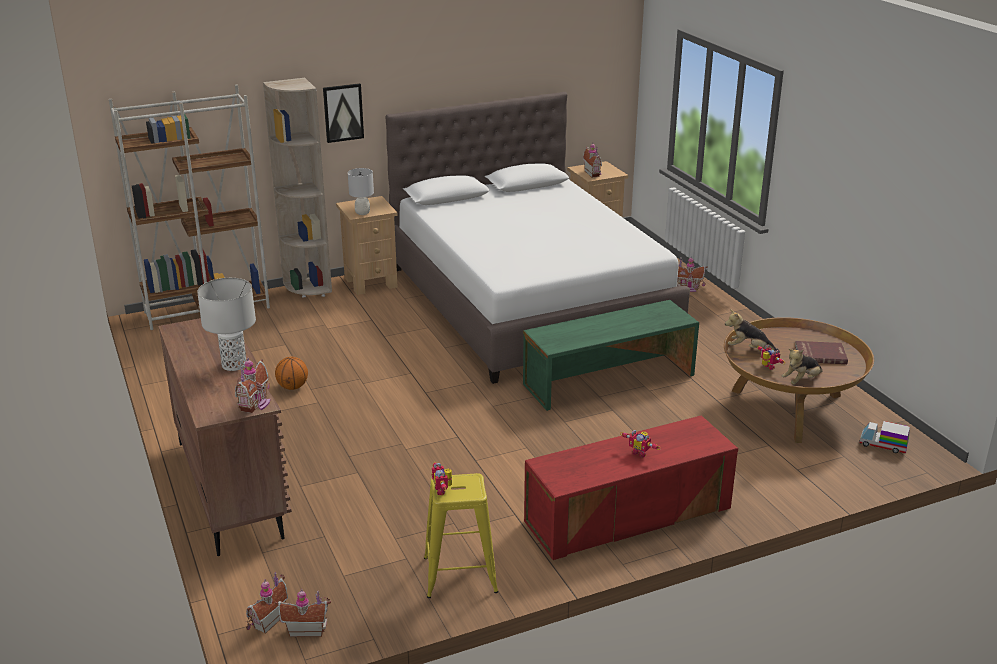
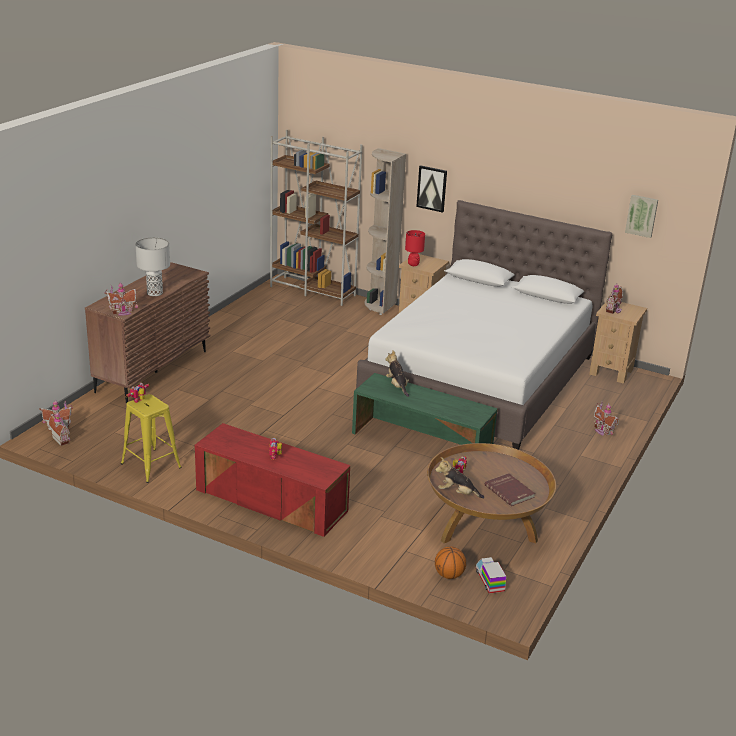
camera: 50 degrees right, 0 degrees up
(293, 387) = (268, 347): basketball -> basketball (449, 575)
(362, 213) = (413, 265): grey table lamp -> red table lamp
(587, 63) = (641, 215): none -> picture
(749, 349) = (474, 460): plush toy -> plush toy (397, 386)

